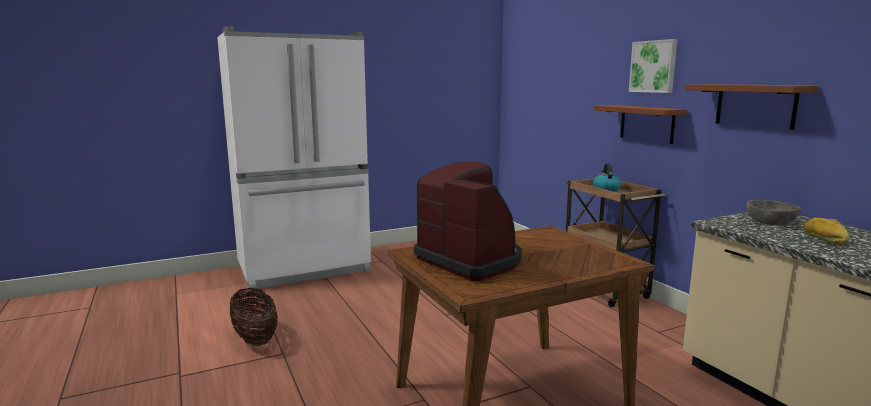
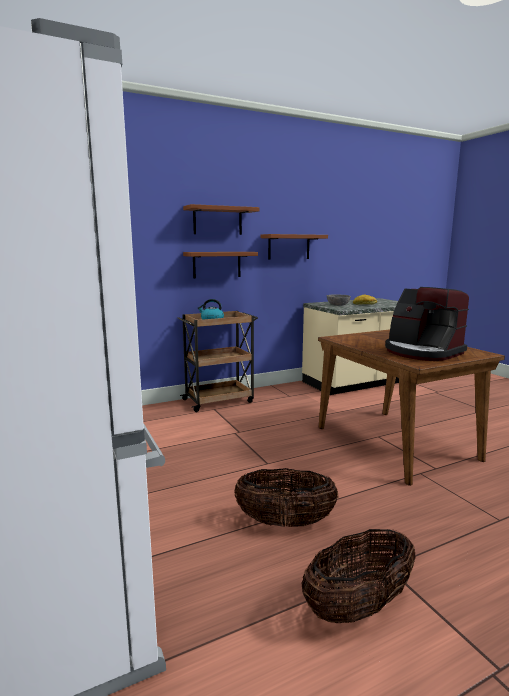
camera: 90 degrees left, 0 degrees up
(350, 320) = (285, 522): none -> basket
(470, 260) = (422, 352): coffee machine -> coffee machine turned 90 degrees counterclockwise
(654, 66) = (217, 221): picture -> brown shelf

